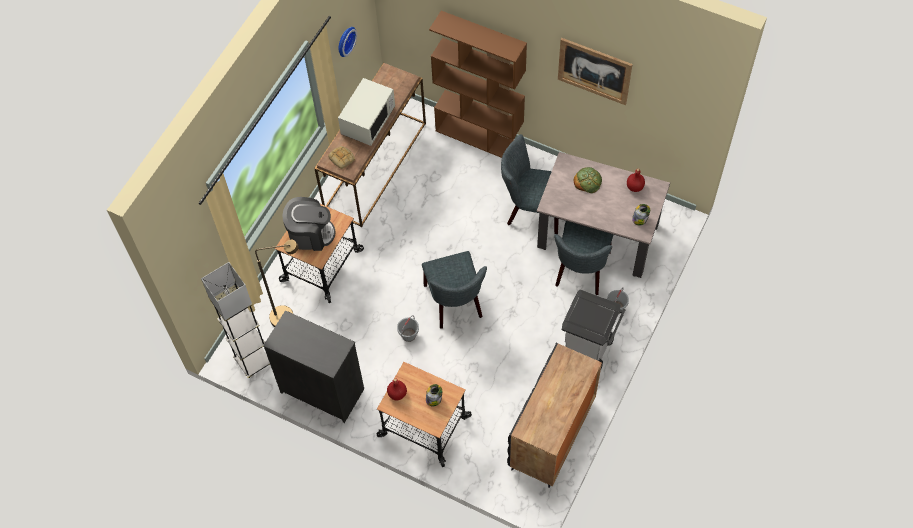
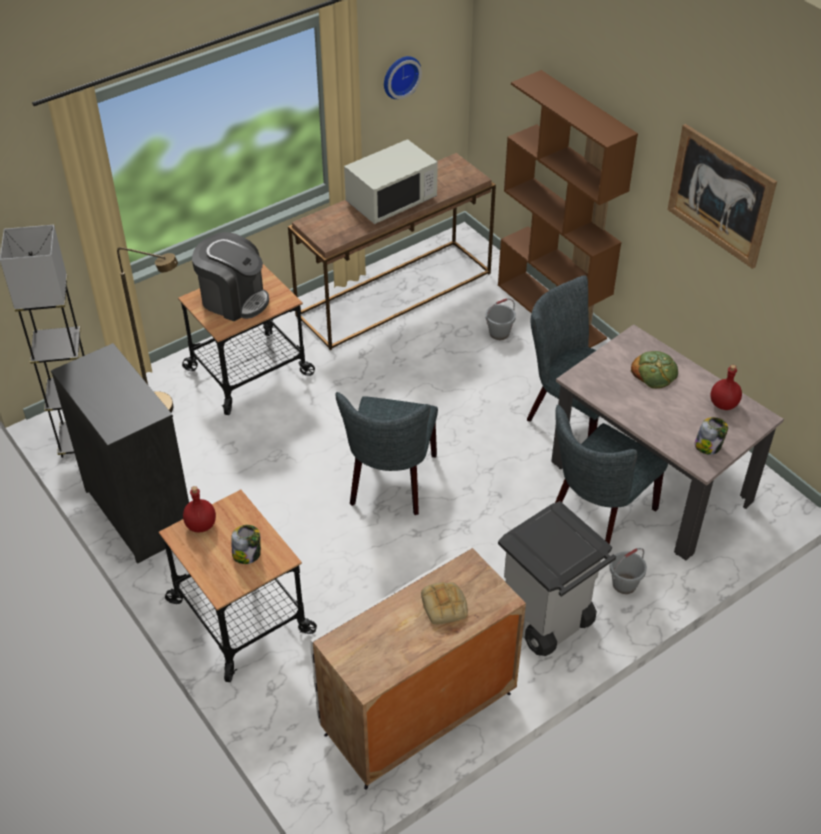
camera: 25 degrees right, 15 degrees down
(342, 158) = (329, 226): bread -> bread (445, 606)
(409, 335) = (301, 495): grey bucket -> grey bucket (499, 333)
(552, 435) = (418, 715): black cabinet -> white cabinet

